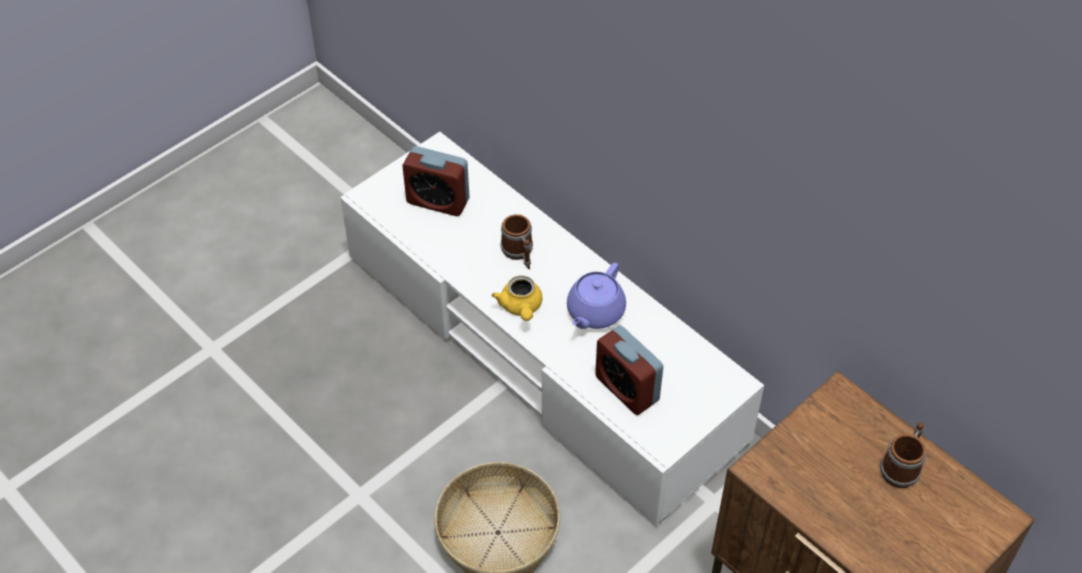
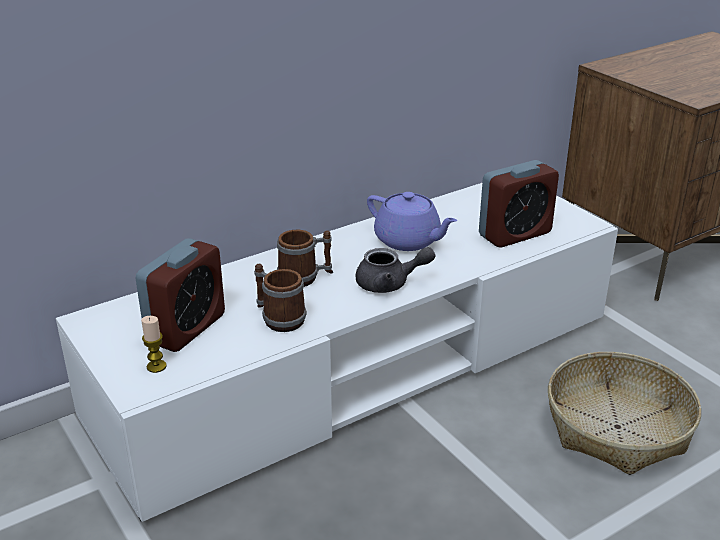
camera: 80 degrees left, 20 degrees down
(392, 197) = (156, 366): none -> candle
(521, 307) = (390, 284): yellow teapot -> grey teapot
(902, 467) = (677, 56): mug -> mug (278, 318)

